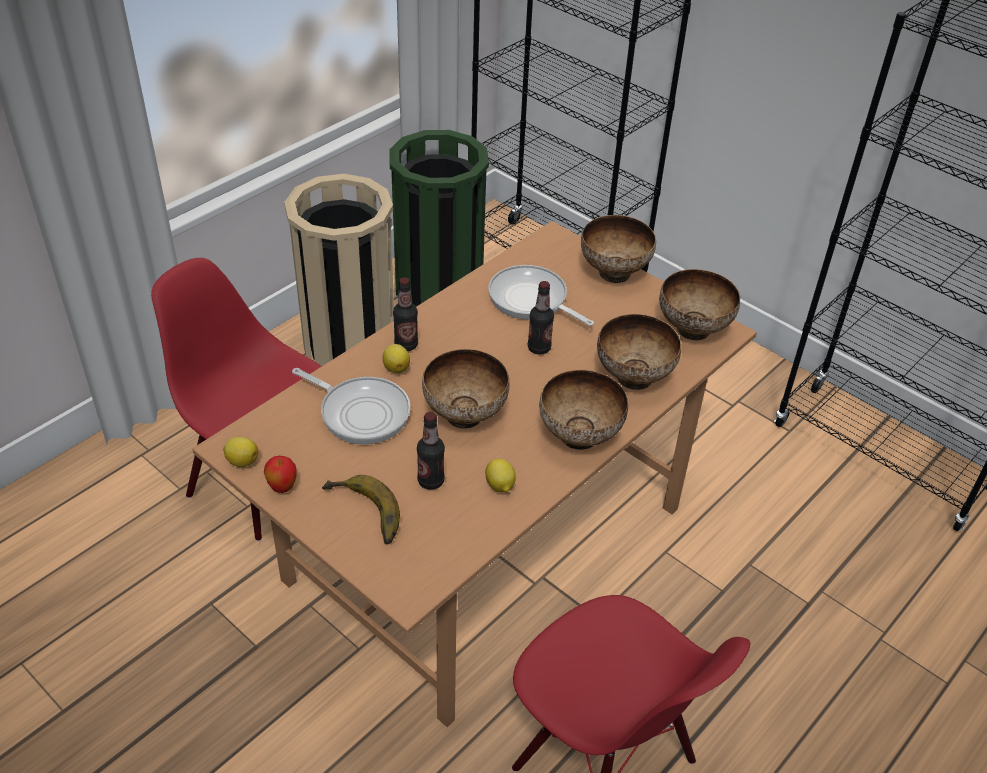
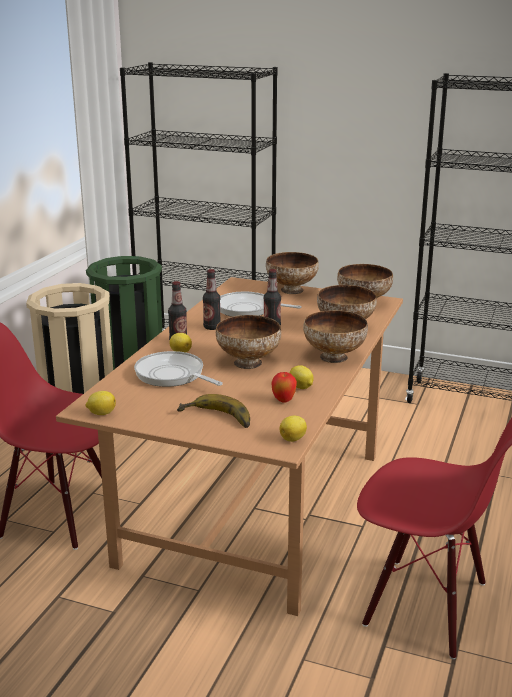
camera: 20 degrees left, 20 degrees down
(282, 487) = (144, 419): apple -> apple (283, 401)
(361, 412) = (172, 375): frying pan -> frying pan turned 150 degrees counterclockwise
(429, 584) = (293, 439): none -> lemon
(431, 481) = (251, 395): bottle -> bottle (212, 327)

